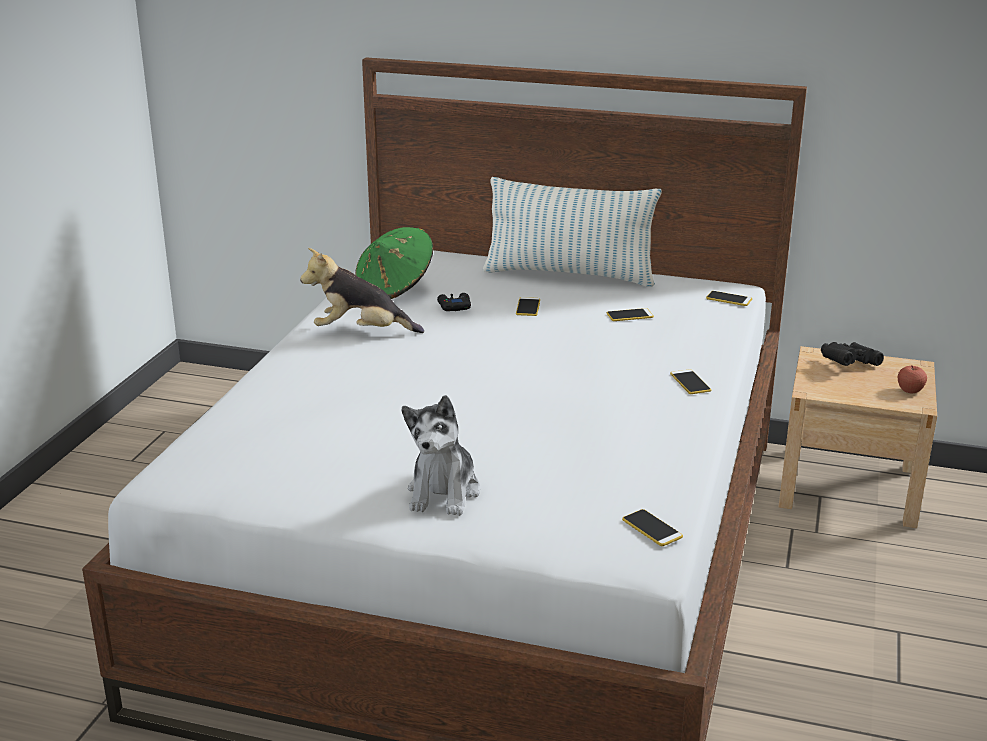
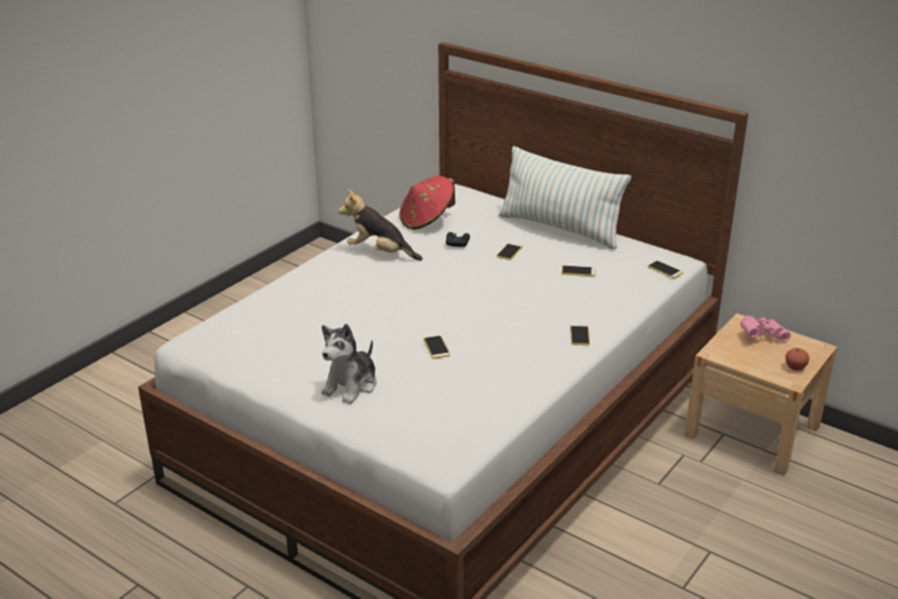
camera: 20 degrees right, 5 degrees up
(395, 288) = (427, 220): green hat -> red hat
(652, 528) = (465, 440): phone -> phone (436, 347)
(847, 364) = (761, 336): black binoculars -> pink binoculars

